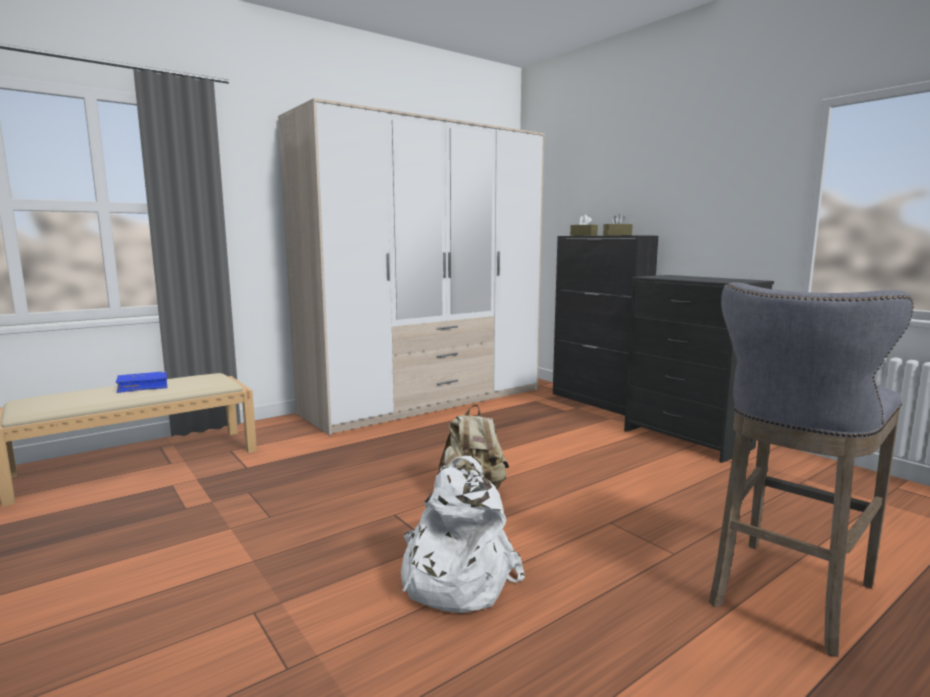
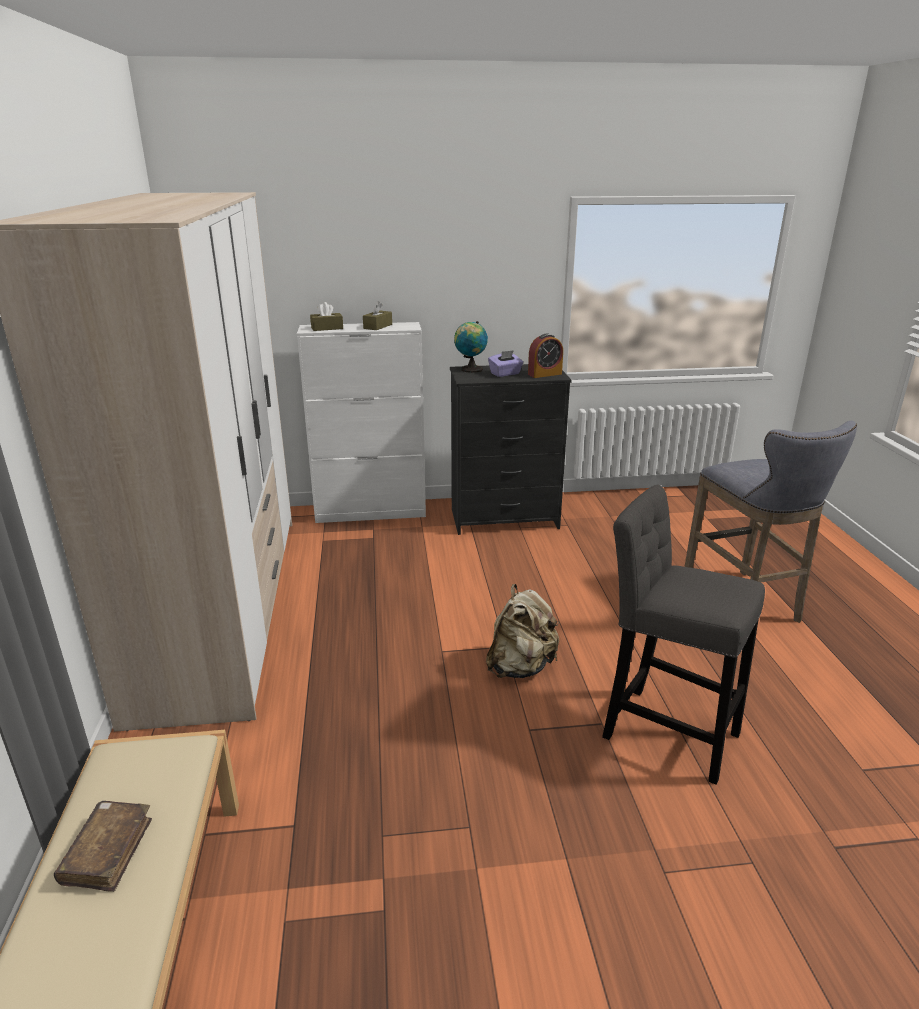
camera: 60 degrees left, 15 degrees up
(143, 387) = (108, 852): blue book -> brown book
(454, 579) = (664, 730): white backpack -> grey stool
(598, 402) = (371, 512): black cabinet -> white cabinet
(675, 276) = (470, 369): none -> globe
(693, 278) = (505, 374): none -> purple tissue box
(728, 281) = (544, 374): none -> alarm clock

